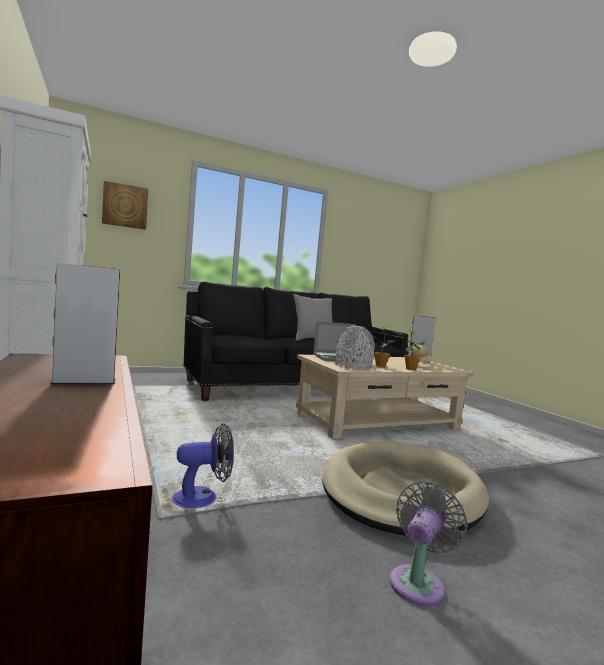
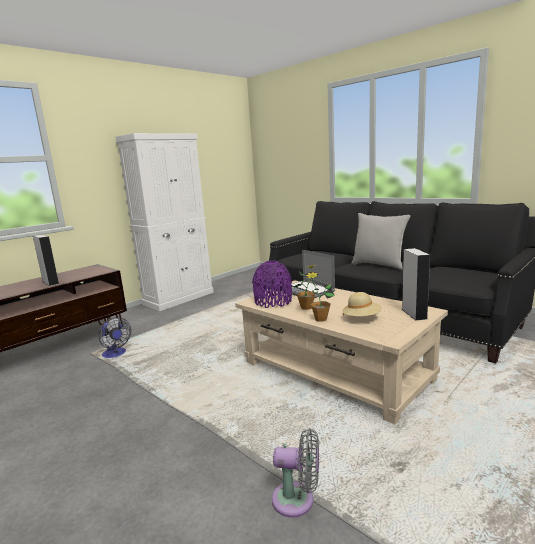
camera: 70 degrees right, 10 degrees up
(125, 206) = (288, 142): picture -> none
(353, 366) = (273, 301): grey vase -> purple vase
(401, 492) = (158, 410): beige dog bed -> none
(418, 582) = (40, 431): grey fan -> grey fan (297, 500)

